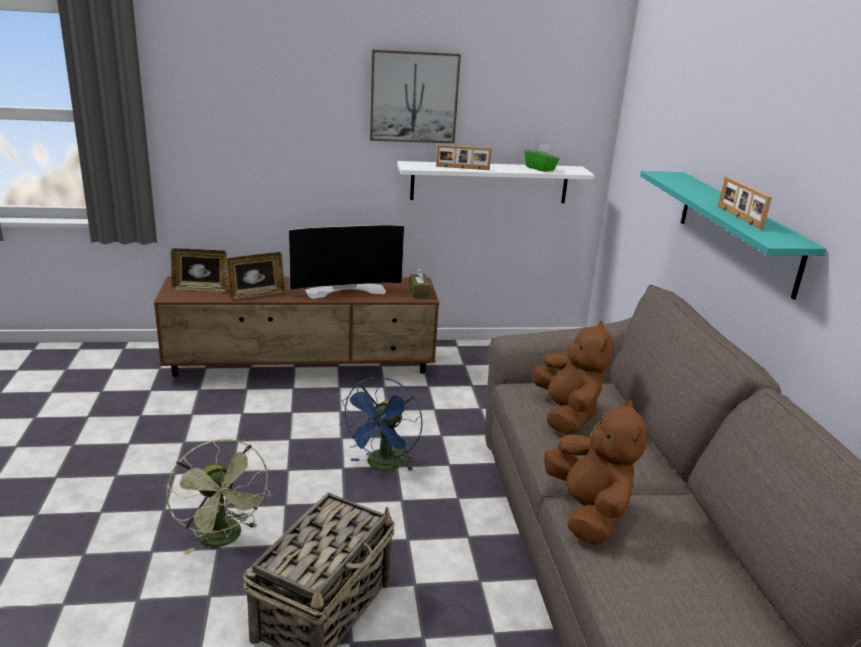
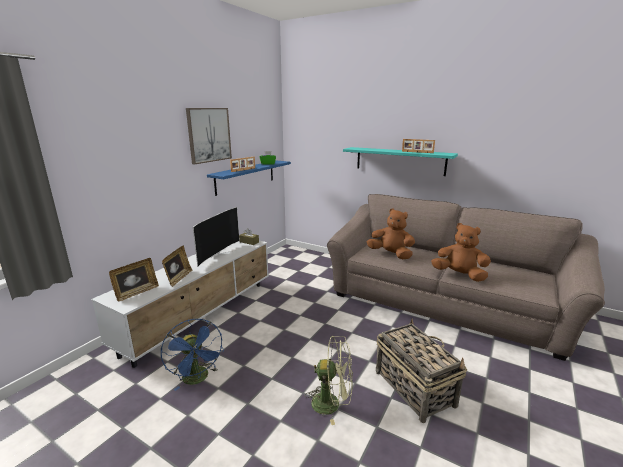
camera: 50 degrees left, 5 degrees down
(304, 367) = (202, 315): brown tv stand -> white tv stand
(383, 466) = (321, 327): blue fan -> blue fan (198, 379)
(489, 182) = (245, 177): white shelf -> blue shelf

